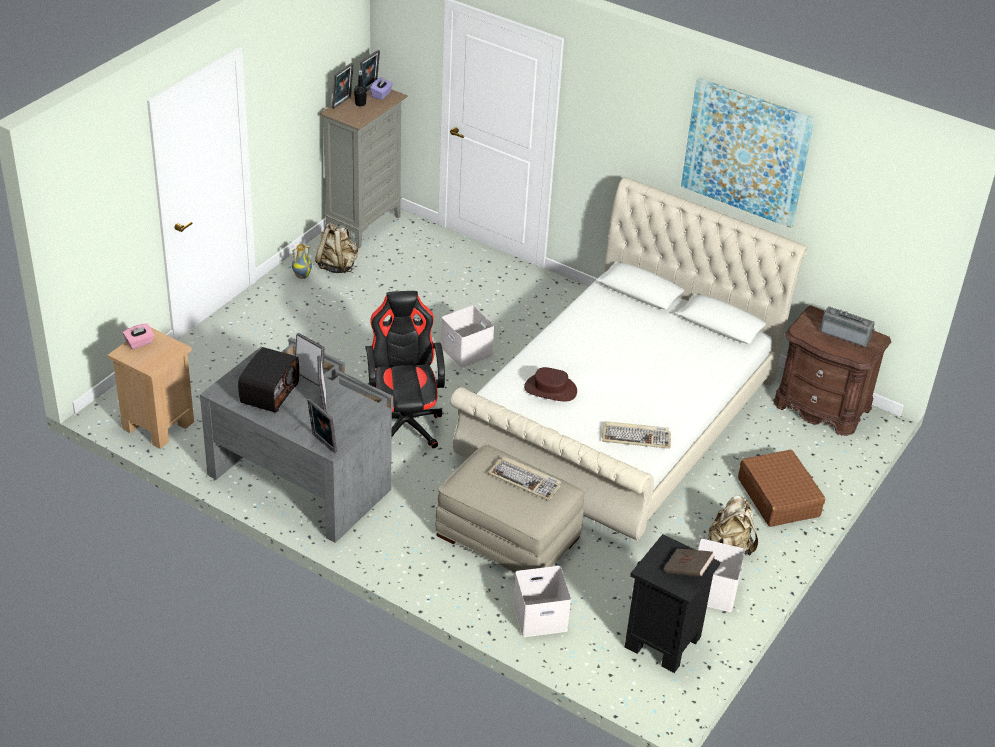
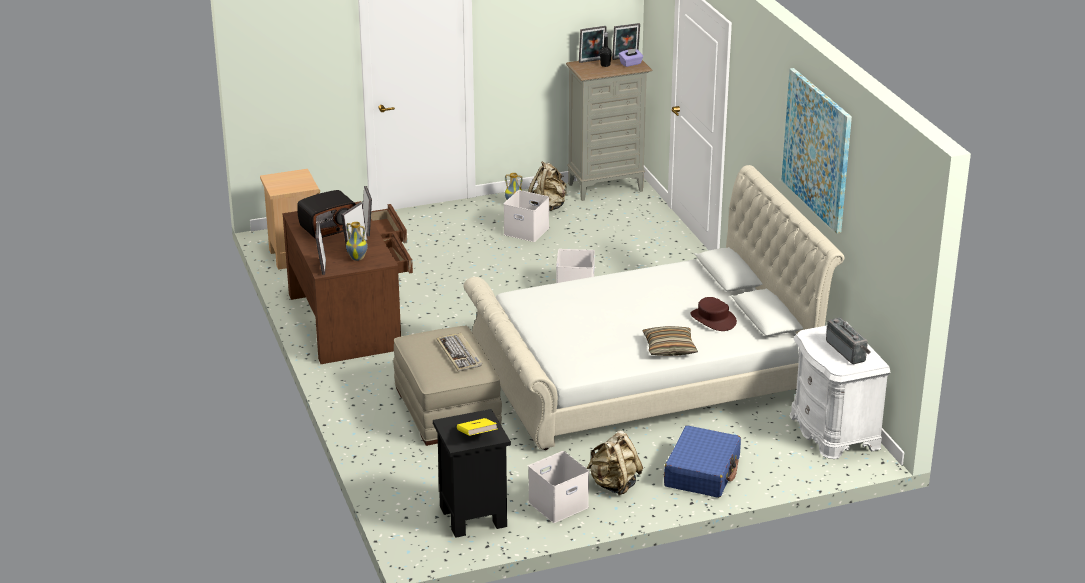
camera: 40 degrees right, 10 degrees down
(139, 343) = (288, 176): pink tissue box -> none
(304, 476) = (352, 319): grey desk -> brown desk
(344, 417) = (357, 258): none -> vase
(404, 423) = (465, 316): black office chair -> none
(539, 618) = (402, 463): white storage box -> white storage box (525, 231)
(550, 389) = (556, 308): brown hat -> brown hat (713, 319)
(636, 437) = (582, 360): keyboard -> none
(686, 390) = (669, 348): none -> pillow
(687, 570) = (477, 435): brown book -> yellow book
(778, 497) = (702, 472): brown suitcase -> blue suitcase
(820, 408) = (831, 432): brown nightstand -> white nightstand

